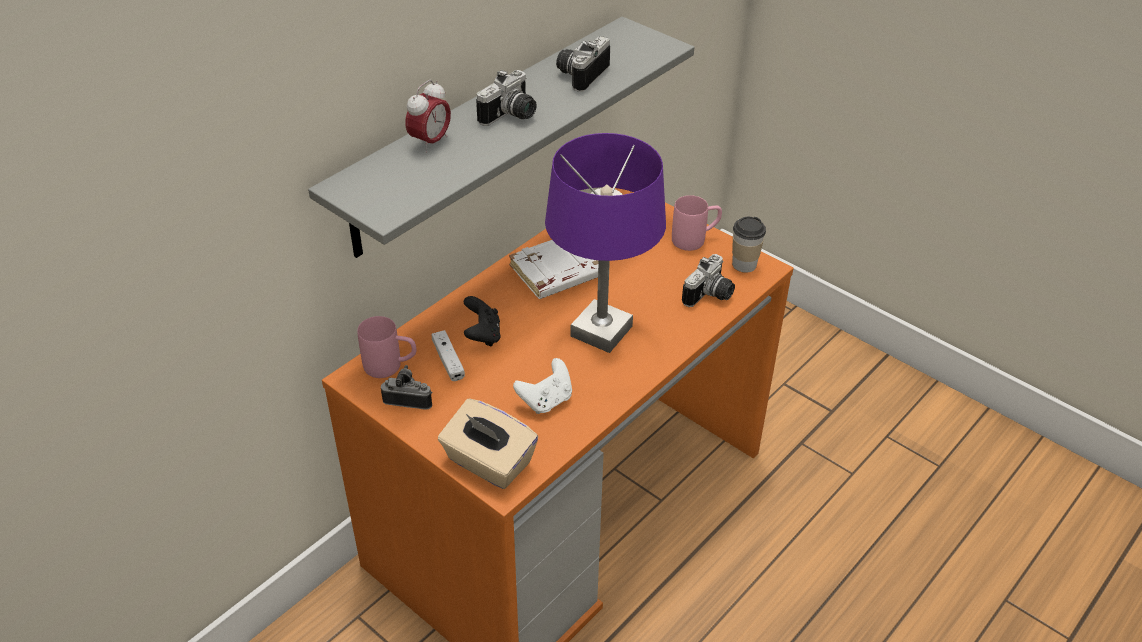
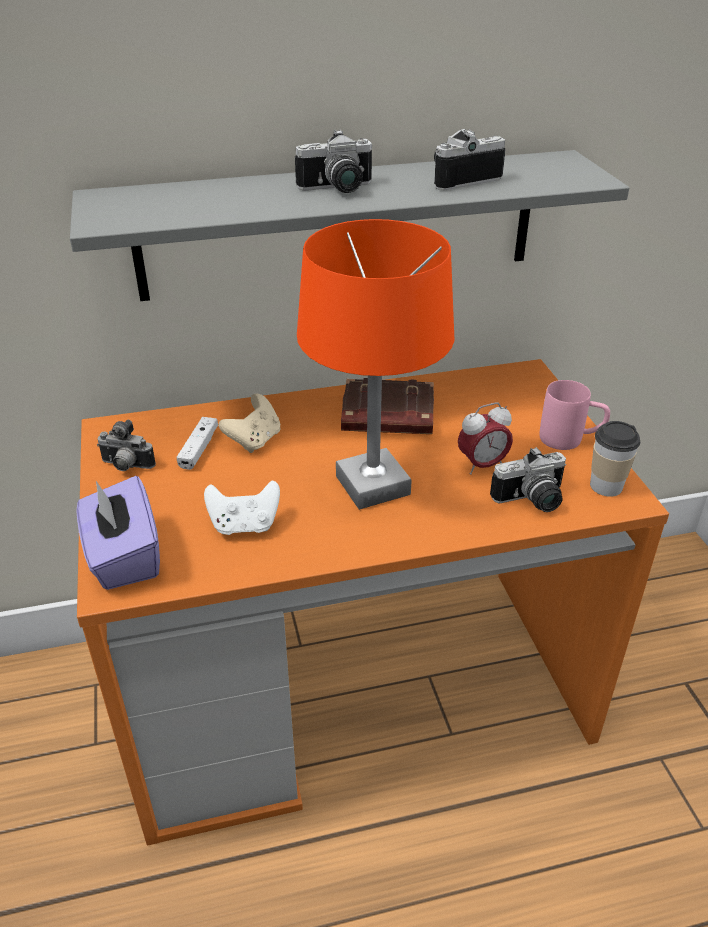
camera: 35 degrees right, 5 degrees down
(391, 366) = (146, 432): pink mug -> none
(409, 400) = (126, 466): camera -> camera turned 150 degrees clockwise
(430, 142) = (229, 188): alarm clock -> alarm clock (482, 465)
(482, 335) = (254, 440): black game controller -> beige game controller
(488, 463) = (123, 557): beige tissue box -> purple tissue box
(557, 273) = (386, 415): white book -> brown book
(601, 332) = (372, 486): purple table lamp -> orange table lamp

